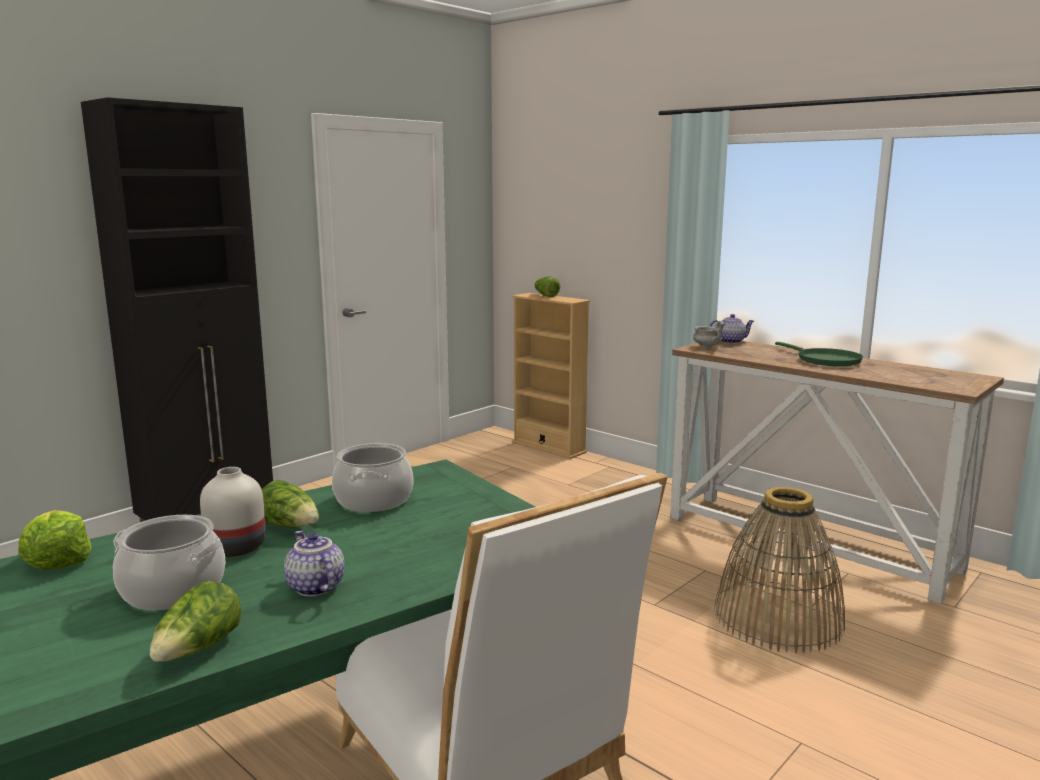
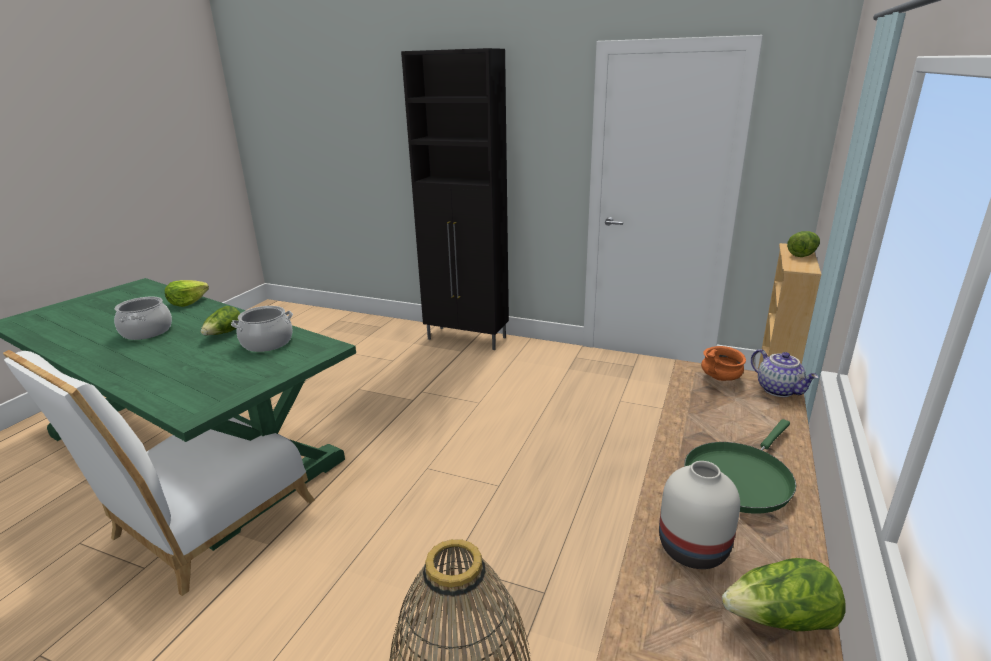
camera: 70 degrees right, 10 degrees up
(198, 650) = (79, 354): lettuce -> lettuce (780, 619)
(237, 548) = (195, 330): white vase -> white vase (692, 550)
(314, 587) = (138, 359): teapot -> none
(708, 346) = (720, 378): grey bowl -> orange bowl

